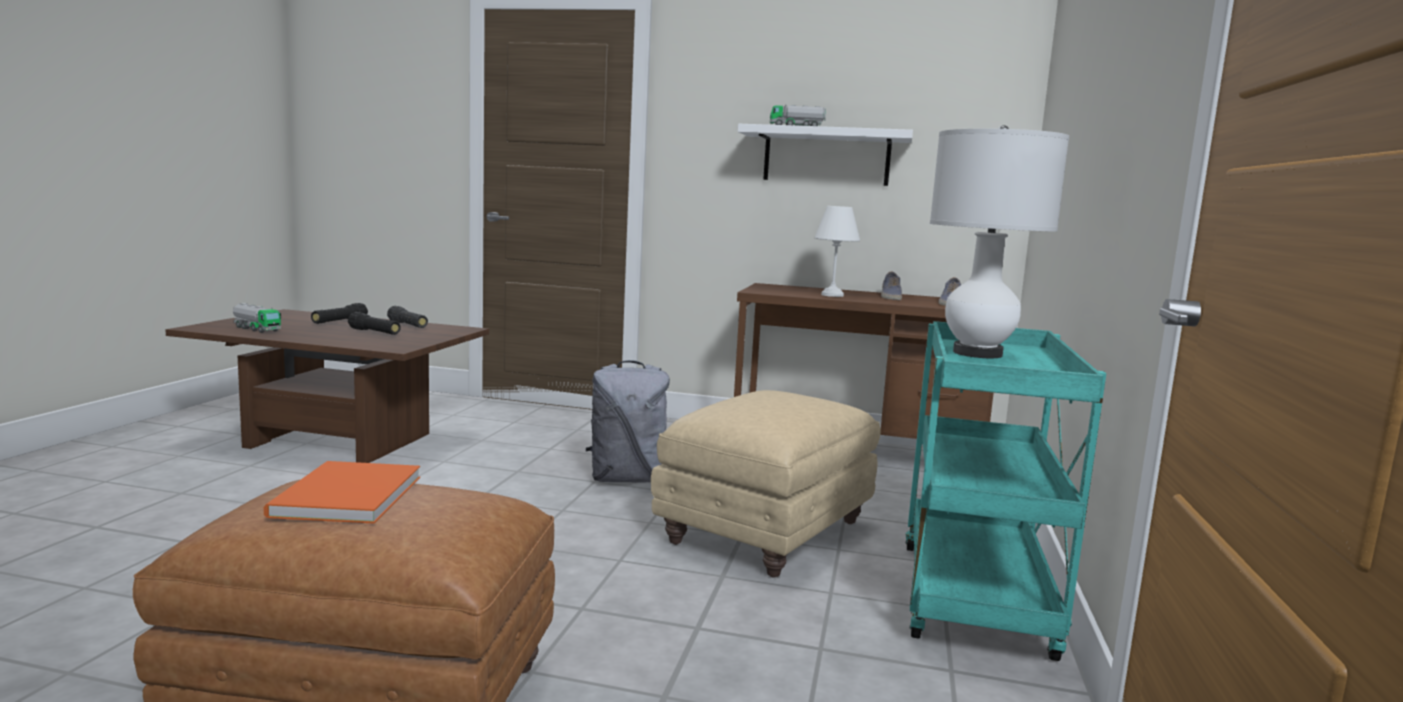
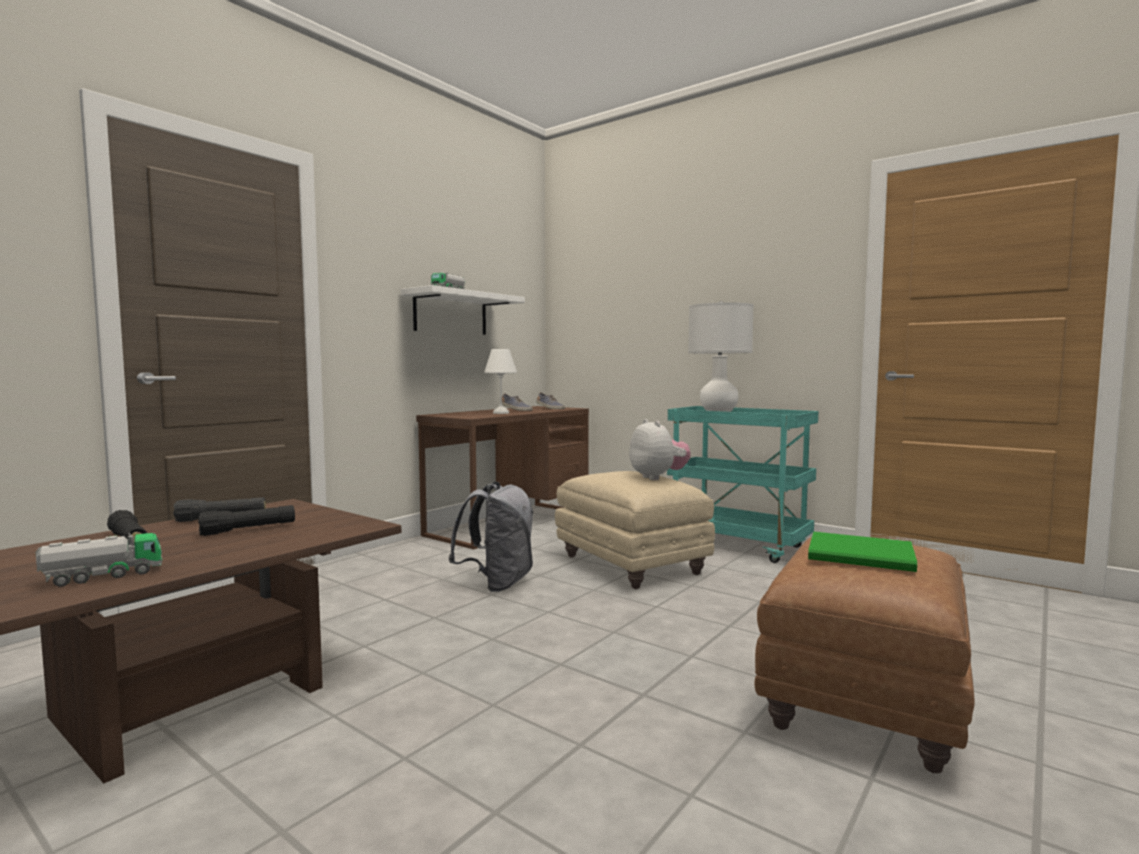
camera: 65 degrees left, 5 degrees down
(342, 497) = (864, 556): orange book -> green book
(779, 413) = (658, 477): none -> plush toy

